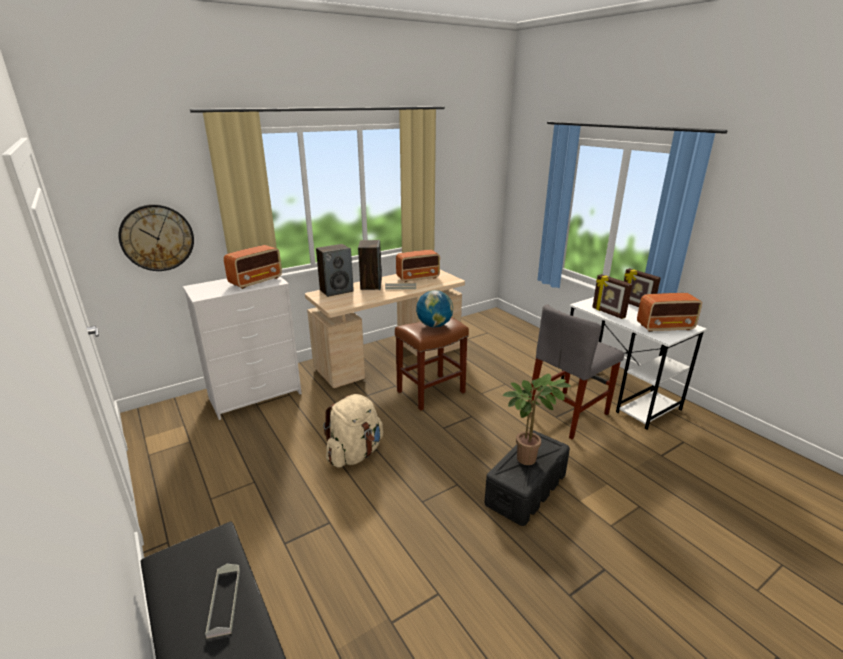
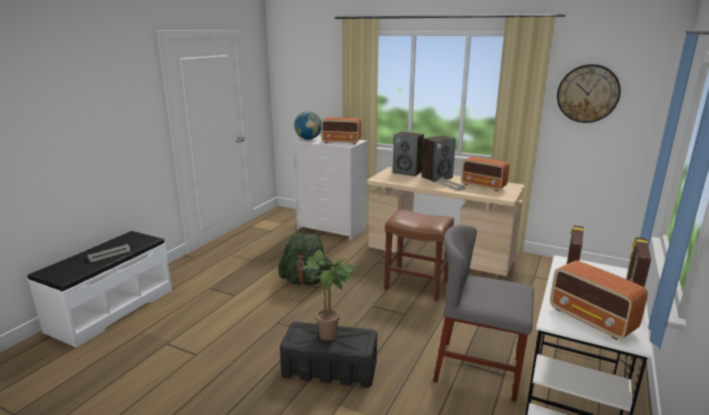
camera: 60 degrees right, 5 degrees down
(157, 238) = (311, 100): wall clock -> wall clock (587, 93)
(355, 453) = (305, 281): beige backpack -> green backpack
(434, 325) = (421, 219): globe -> globe (308, 139)

